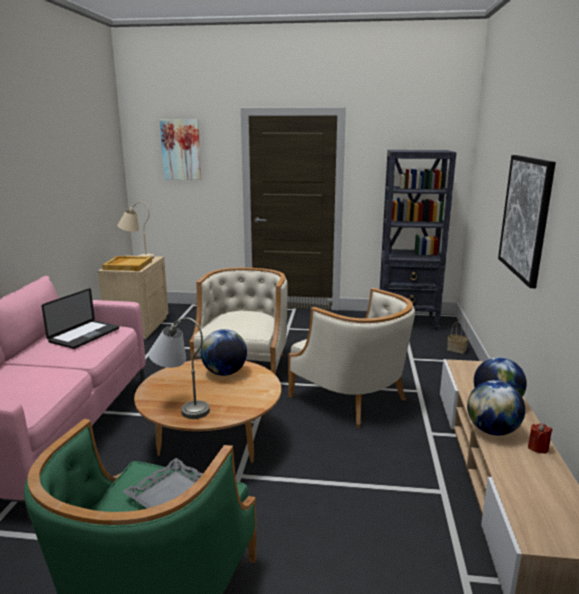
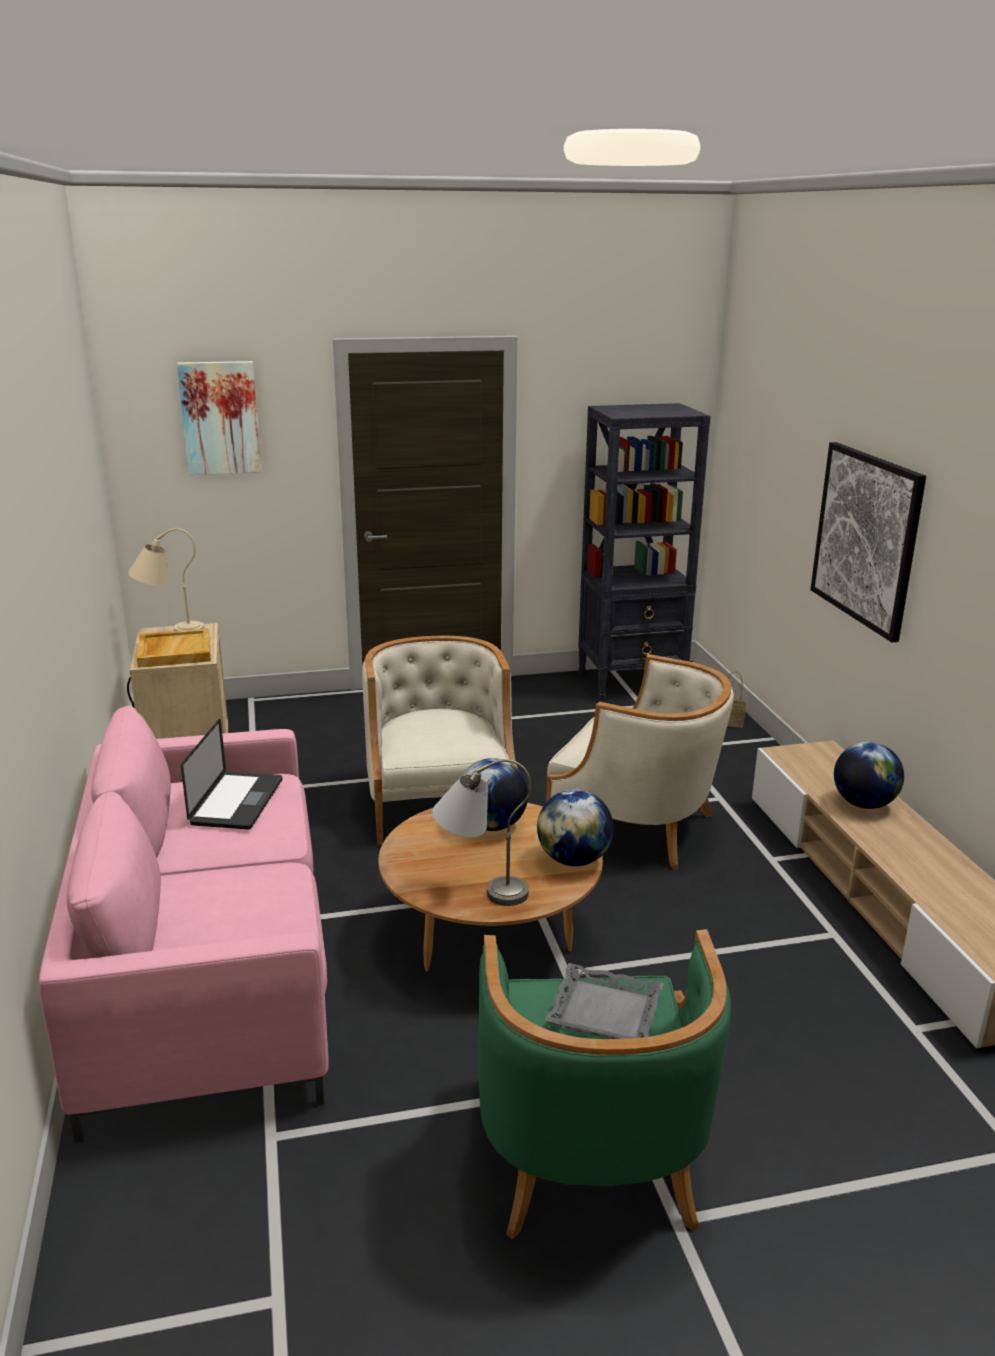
camera: 20 degrees left, 5 degrees up
(492, 431) = (882, 843): globe -> globe (573, 860)
(538, 448) = (943, 855): red candle -> none

